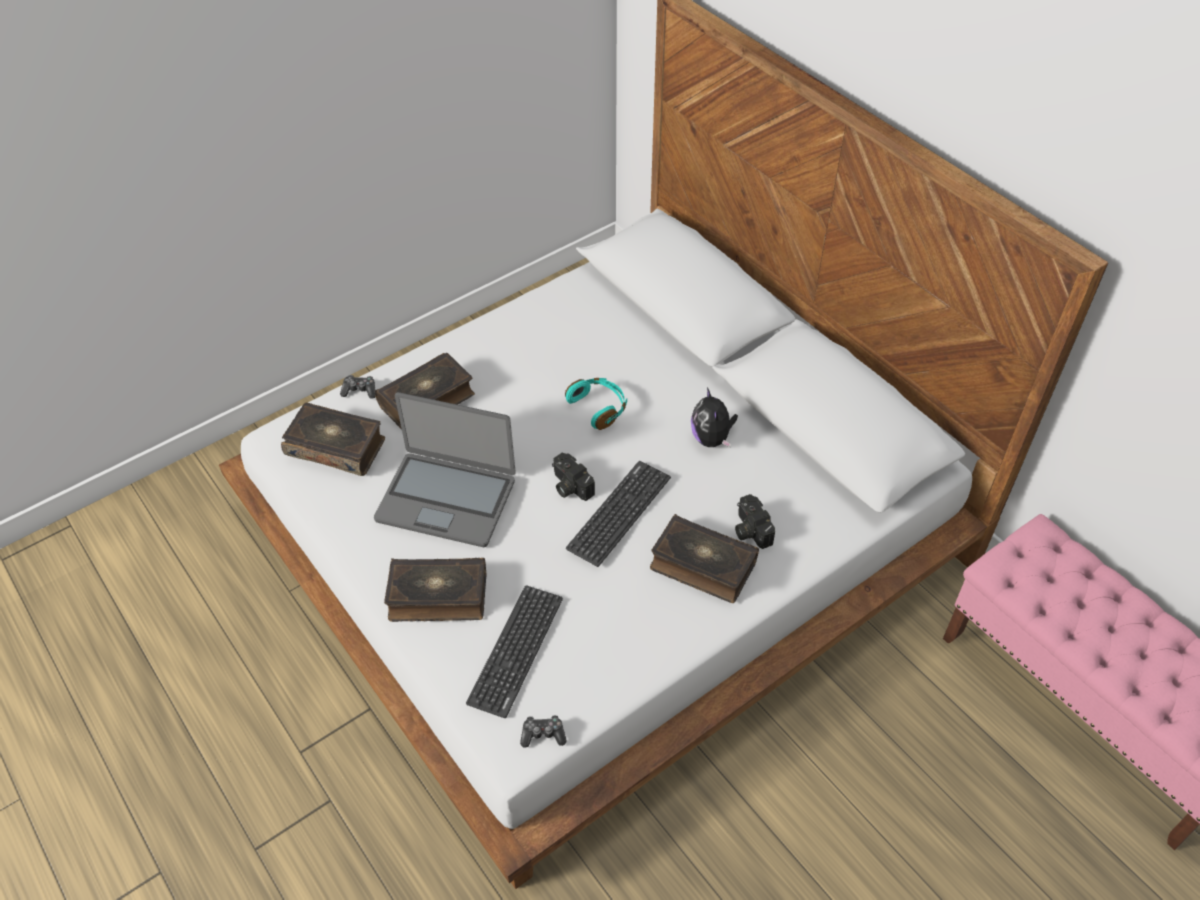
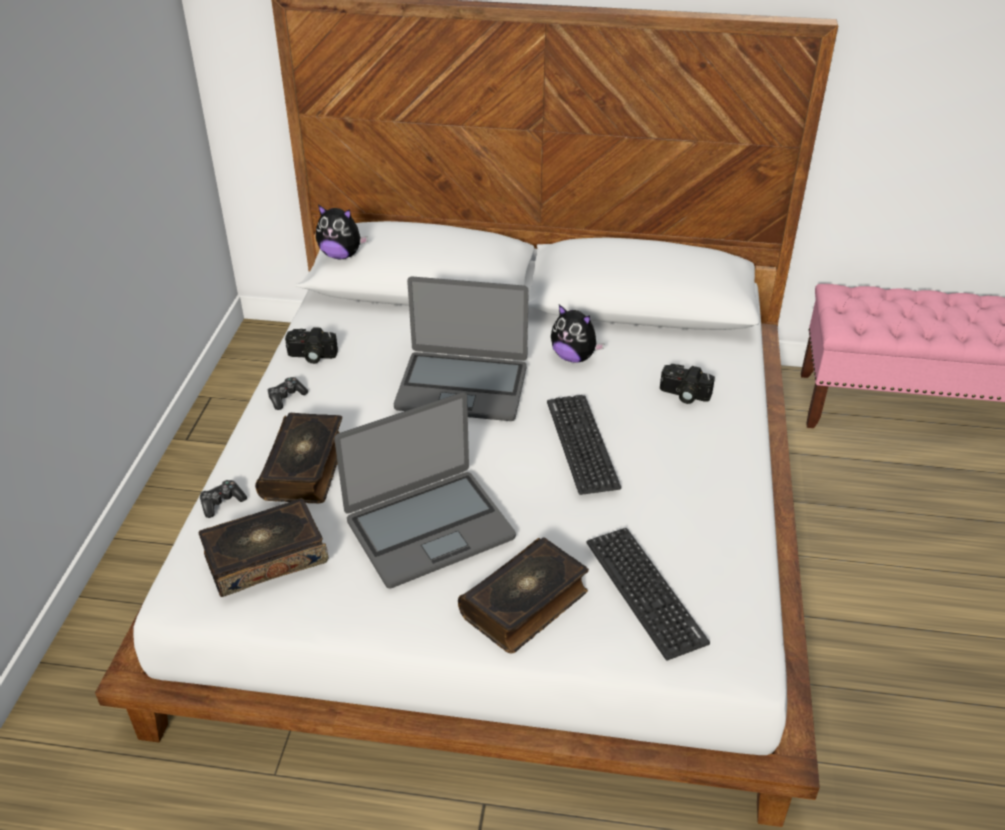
camera: 45 degrees left, 10 degrees down
(543, 734) = (750, 632): game controller -> game controller (286, 397)
(569, 486) = (517, 452): camera -> camera (311, 356)
(599, 407) = (462, 386): turquoise headphones -> laptop
(619, 242) = (341, 255): none -> plush toy
(702, 566) = (688, 438): book -> none

